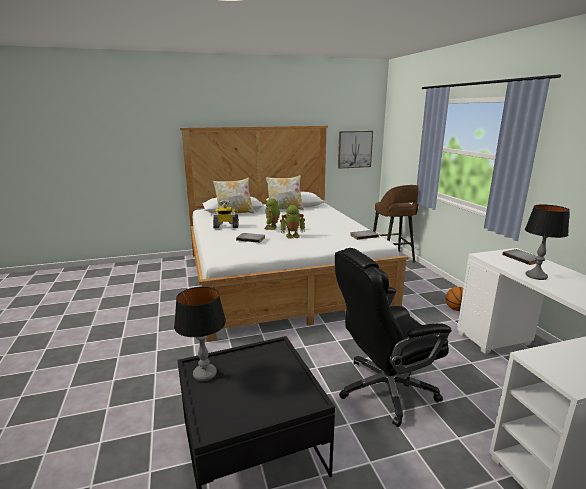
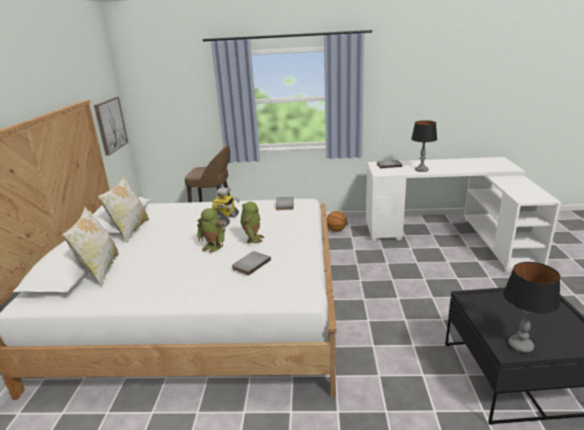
camera: 70 degrees left, 5 degrees up
(226, 226) = (167, 282): toy robot -> toy robot (225, 220)
(384, 389) = (439, 291): black office chair -> none

